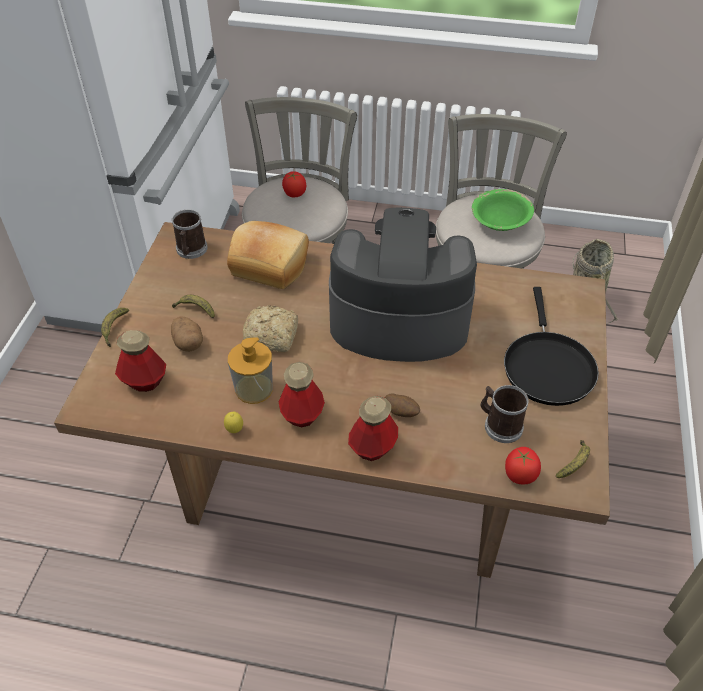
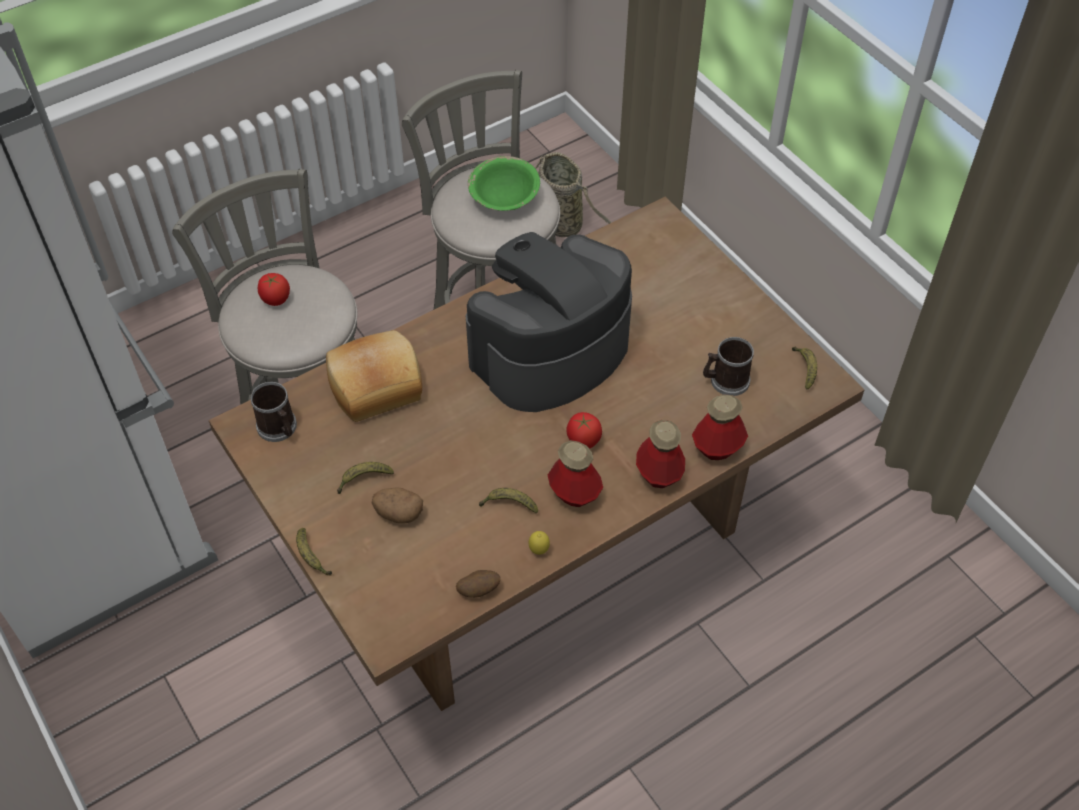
camera: 45 degrees left, 5 degrees up
(144, 381) = (406, 576): bottle -> bottle (717, 447)
(254, 389) = (509, 505): soap dispenser -> banana
(273, 337) = (466, 449): bread -> none
(401, 412) = (646, 429): potato -> potato (478, 590)
(519, 475) = (780, 408): tomato -> tomato (583, 441)
(547, 366) = (706, 306): black frying pan -> none

